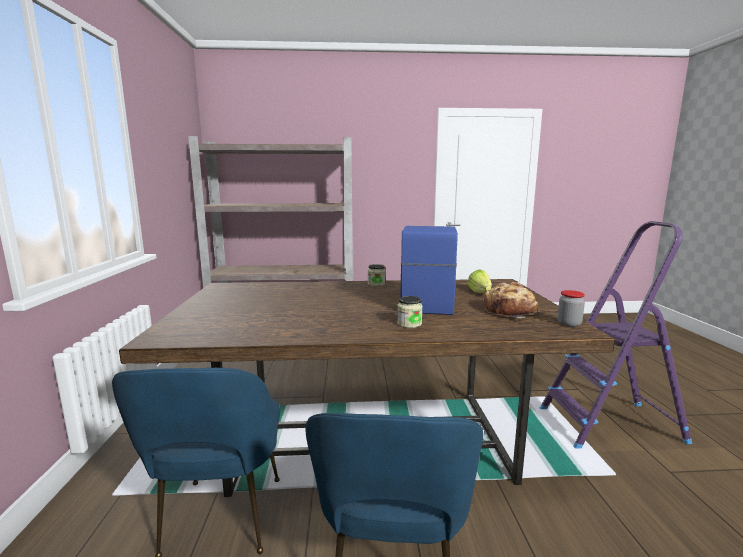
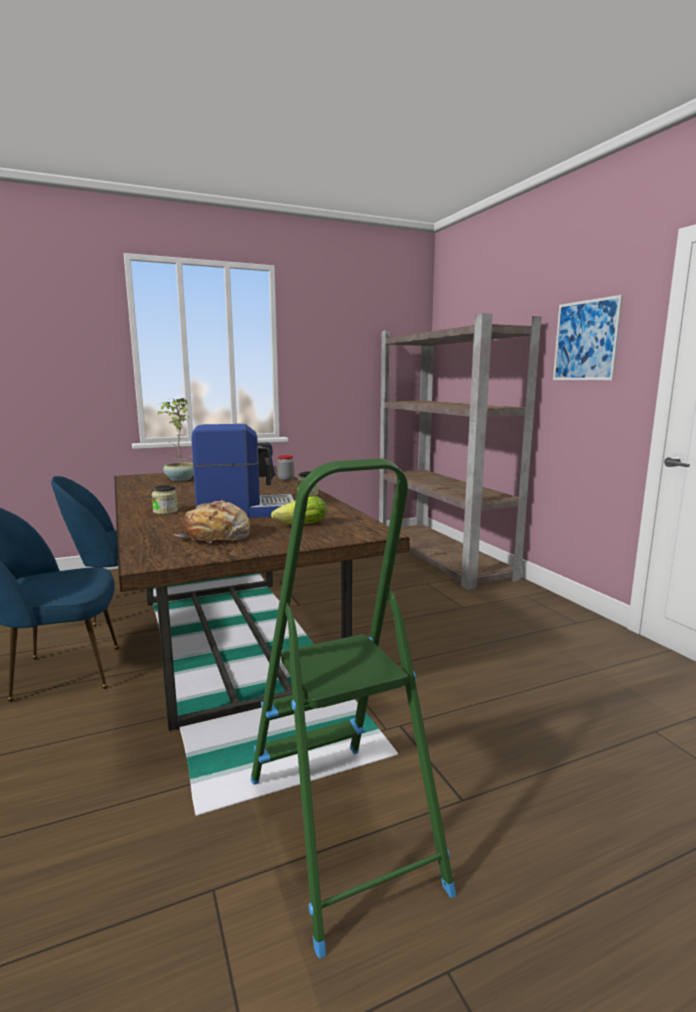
camera: 70 degrees right, 0 degrees up
(230, 316) = (179, 479): none -> potted plant
(384, 160) = (585, 340): none -> picture
(569, 324) = (171, 557): jar -> jar (286, 479)
(608, 425) = (339, 827): purple step ladder -> green step ladder

